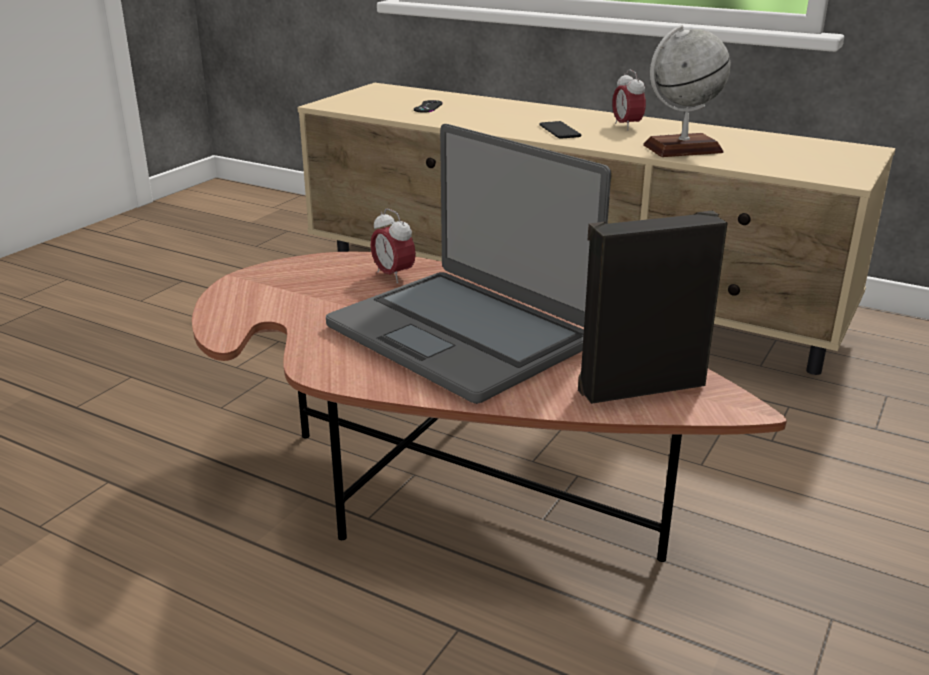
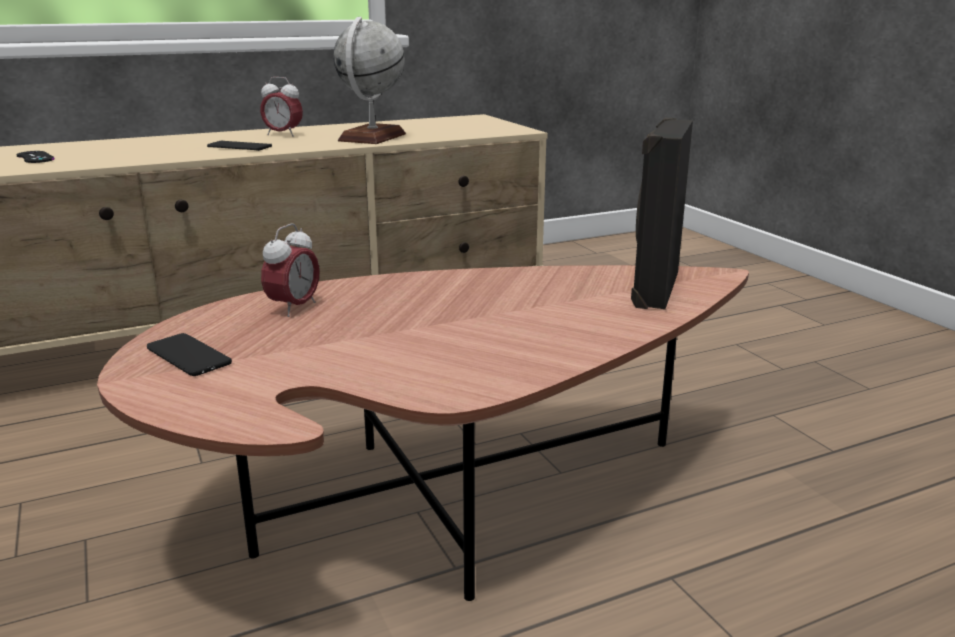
camera: 55 degrees left, 5 degrees down
(285, 279) = (188, 356): none -> phone
(393, 276) = (294, 308): alarm clock -> alarm clock turned 60 degrees counterclockwise
(462, 335) = (474, 316): laptop -> none

